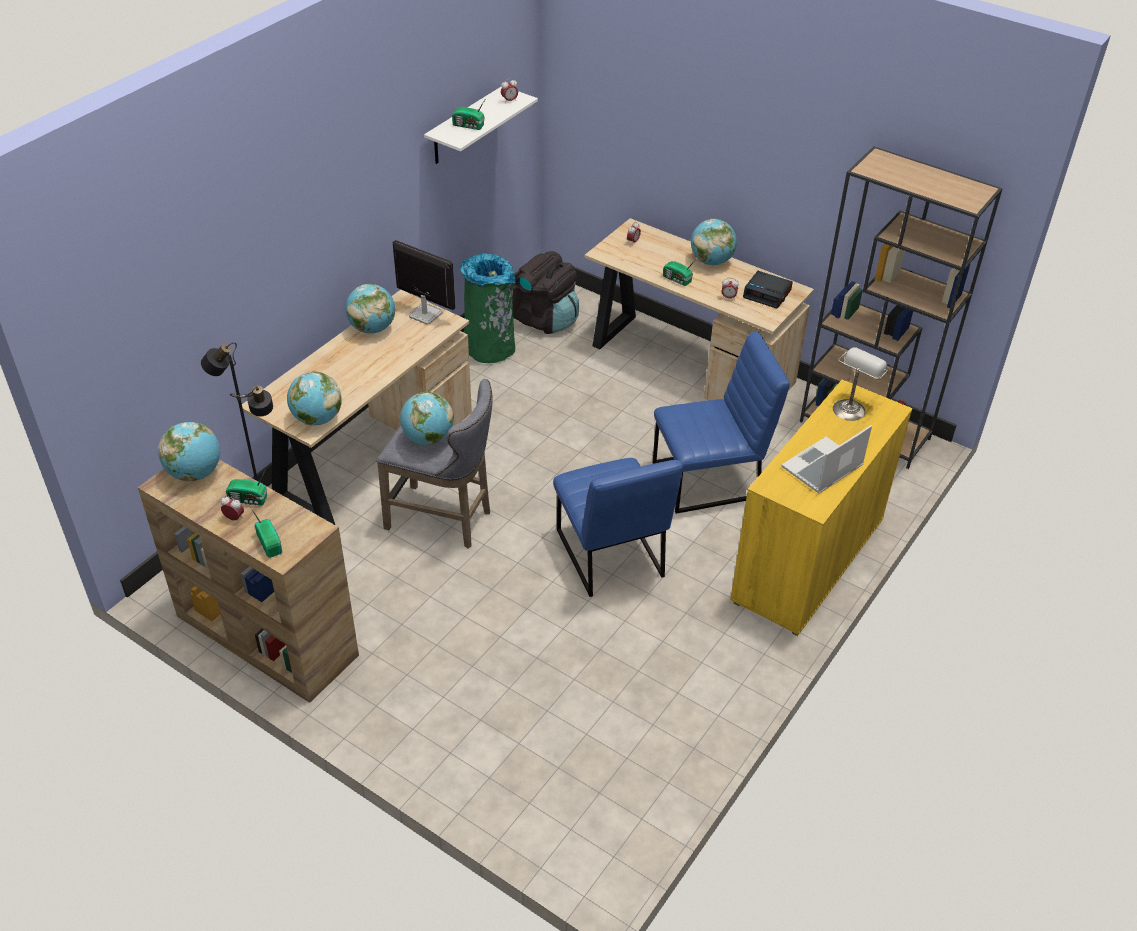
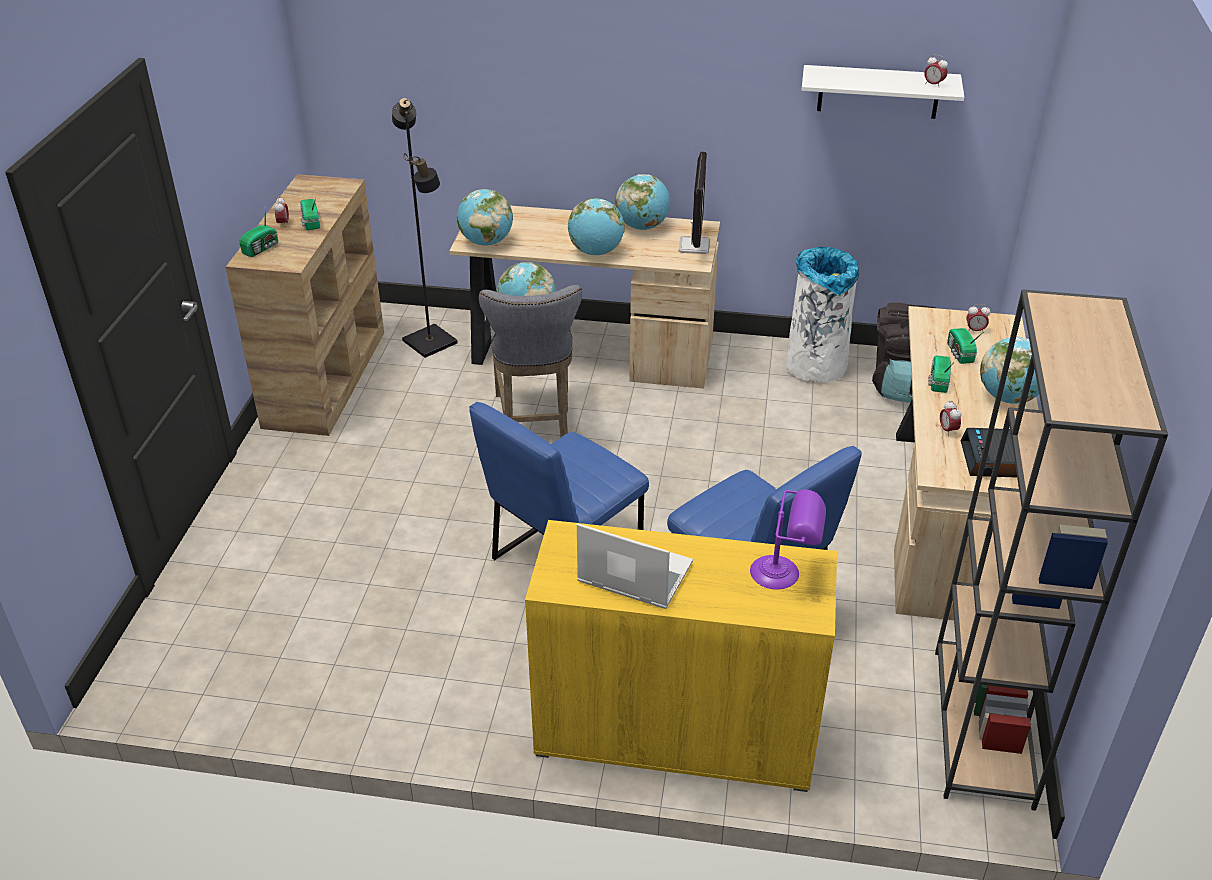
camera: 65 degrees right, 5 degrees down
(195, 473) = (329, 190): globe -> globe (596, 252)
(469, 126) = (850, 79): radio -> radio (959, 354)
(490, 348) = (815, 366): green trash can -> white trash can
(851, 406) = (785, 572): white table lamp -> purple table lamp

